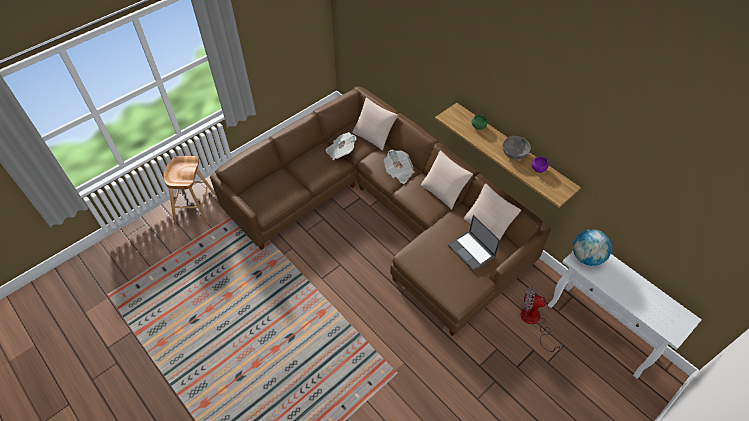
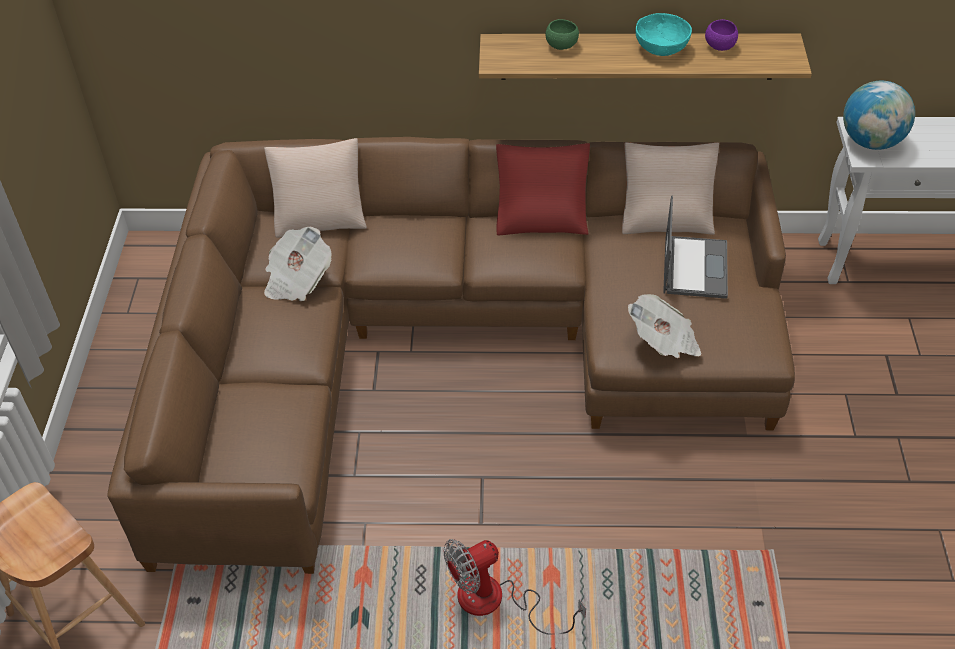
camera: 45 degrees left, 5 degrees down
(399, 172) = (436, 241): newspaper -> newspaper (664, 342)
(444, 191) = (542, 217): beige pillow -> red pillow
(472, 251) = (694, 266): laptop -> laptop turned 90 degrees counterclockwise
(514, 153) = (661, 48): grey bowl -> turquoise bowl
(534, 322) = (841, 319): fan -> fan (496, 602)

